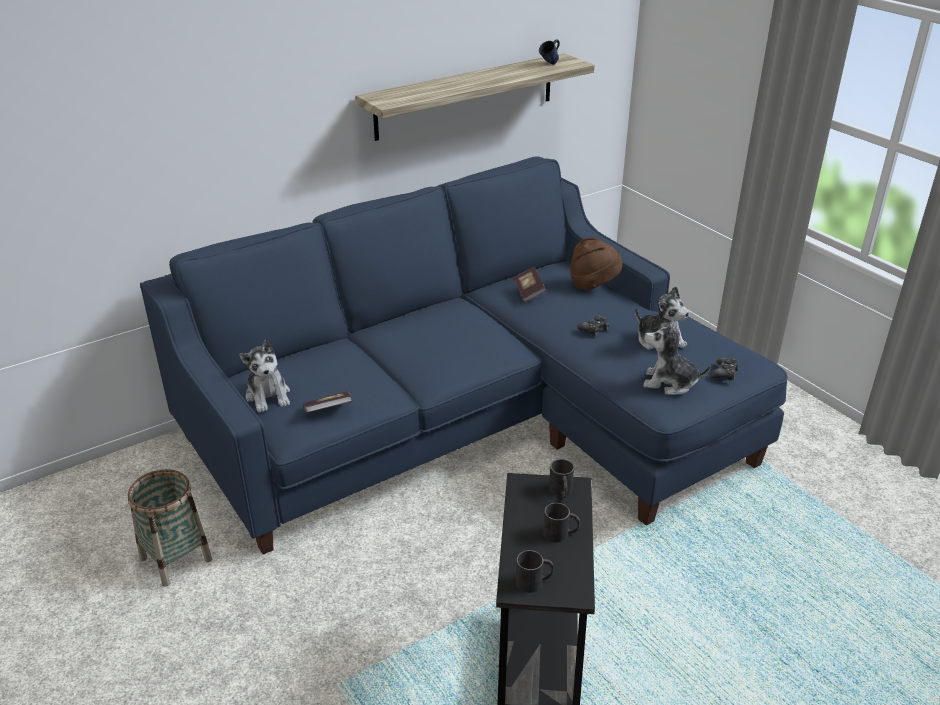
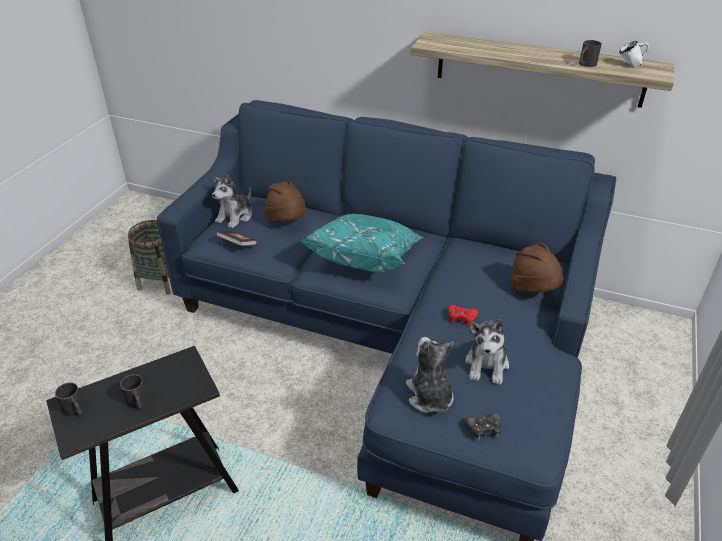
camera: 55 degrees right, 5 degrees up
(330, 366) = (287, 222): none -> brown hat
(449, 344) = (365, 257): none -> turquoise pillow
(529, 292) = (475, 261): book -> none
(549, 64) = (629, 66): blue mug -> white mug
(561, 491) = (189, 382): black mug -> black mug (585, 64)
(594, 329) = (461, 317): black game controller -> red game controller

